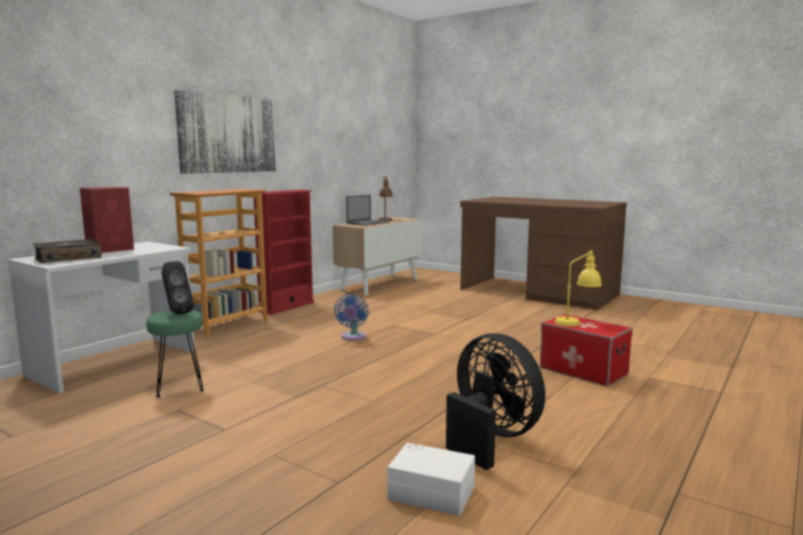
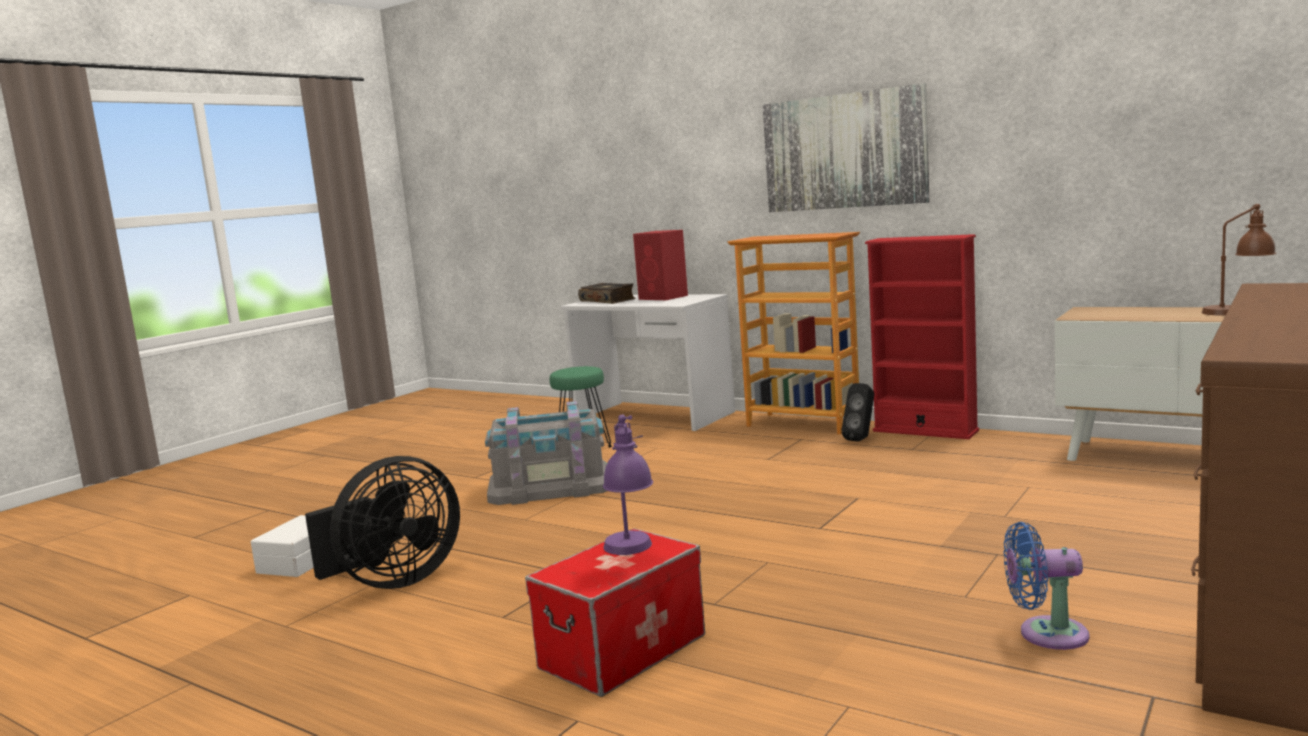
camera: 90 degrees right, 0 degrees up
(176, 313) = (579, 369): black speaker -> black speaker (861, 439)
(293, 395) = (550, 486): none -> grey storage box
(353, 337) = (775, 483): blue fan -> blue fan (1046, 634)
(368, 223) = (1146, 312): laptop -> none
(577, 322) = (632, 553): yellow table lamp -> purple table lamp

